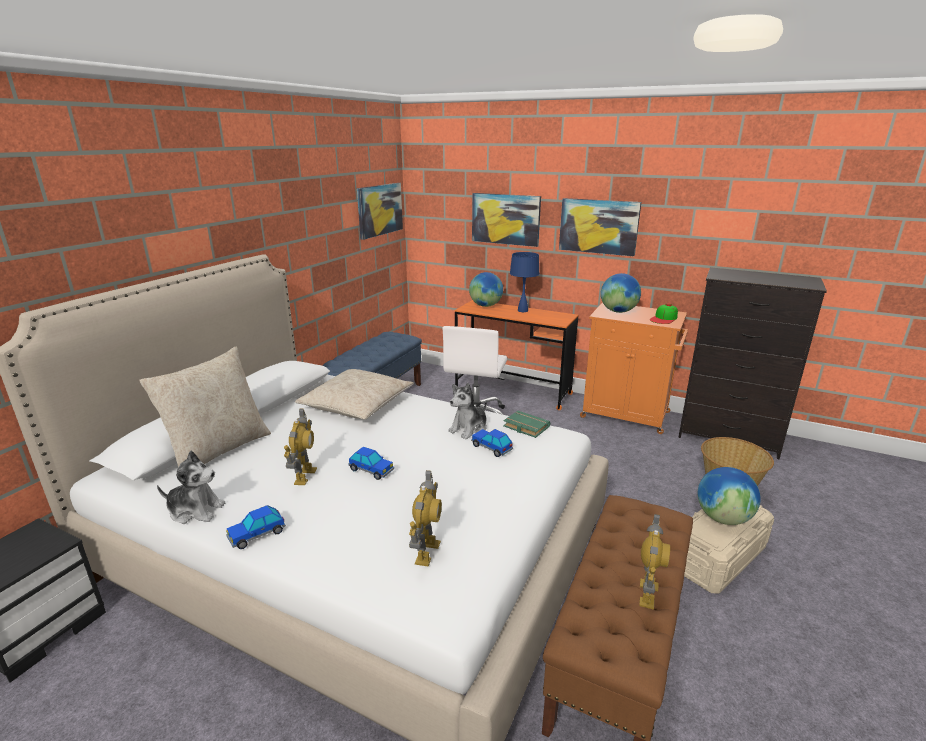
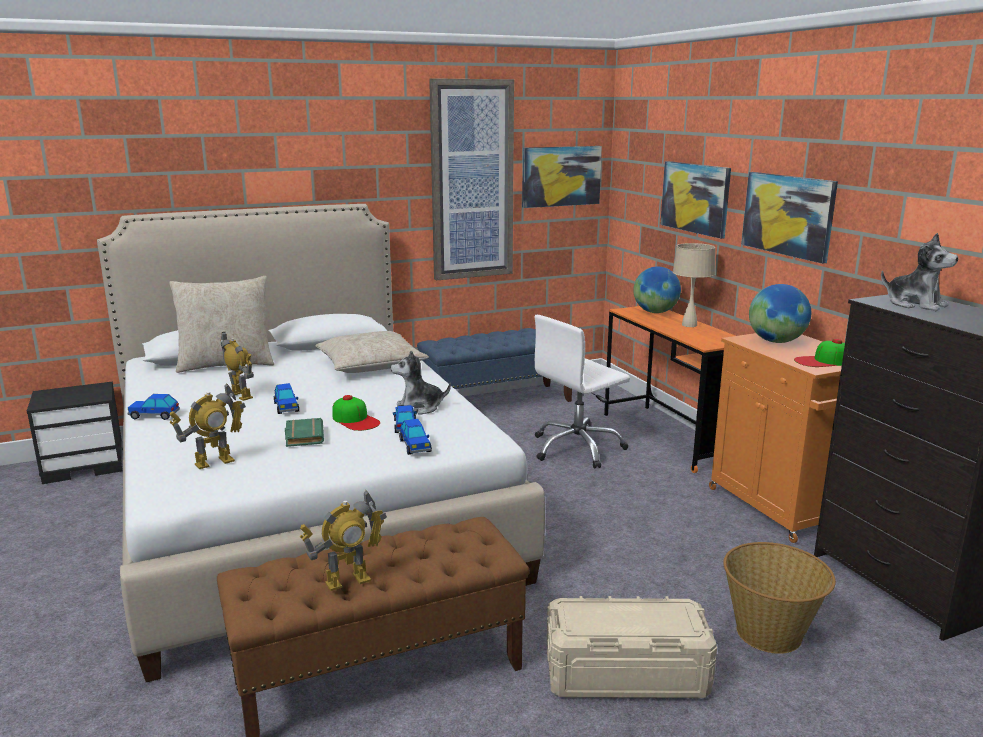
camera: 40 degrees right, 5 degrees down
(195, 510) = (152, 392): plush toy -> plush toy (915, 304)
(304, 476) = (240, 395): toy robot -> toy robot turned 90 degrees counterclockwise
(328, 221) = (471, 181): none -> picture
(447, 458) = (355, 420): none -> cap
(522, 310) = (689, 325): blue table lamp -> beige table lamp
(525, 427) = (469, 422): green book -> green book (303, 436)
(533, 462) = (415, 446): none -> toy car
(723, 518) = (632, 615): globe -> none

